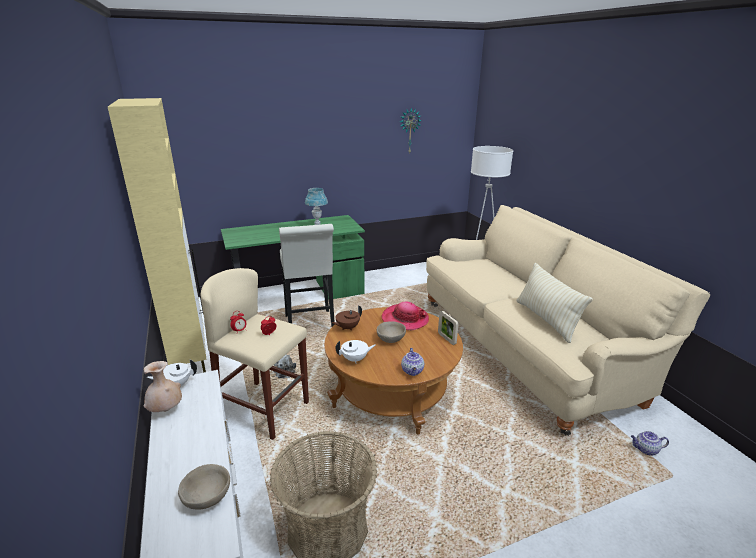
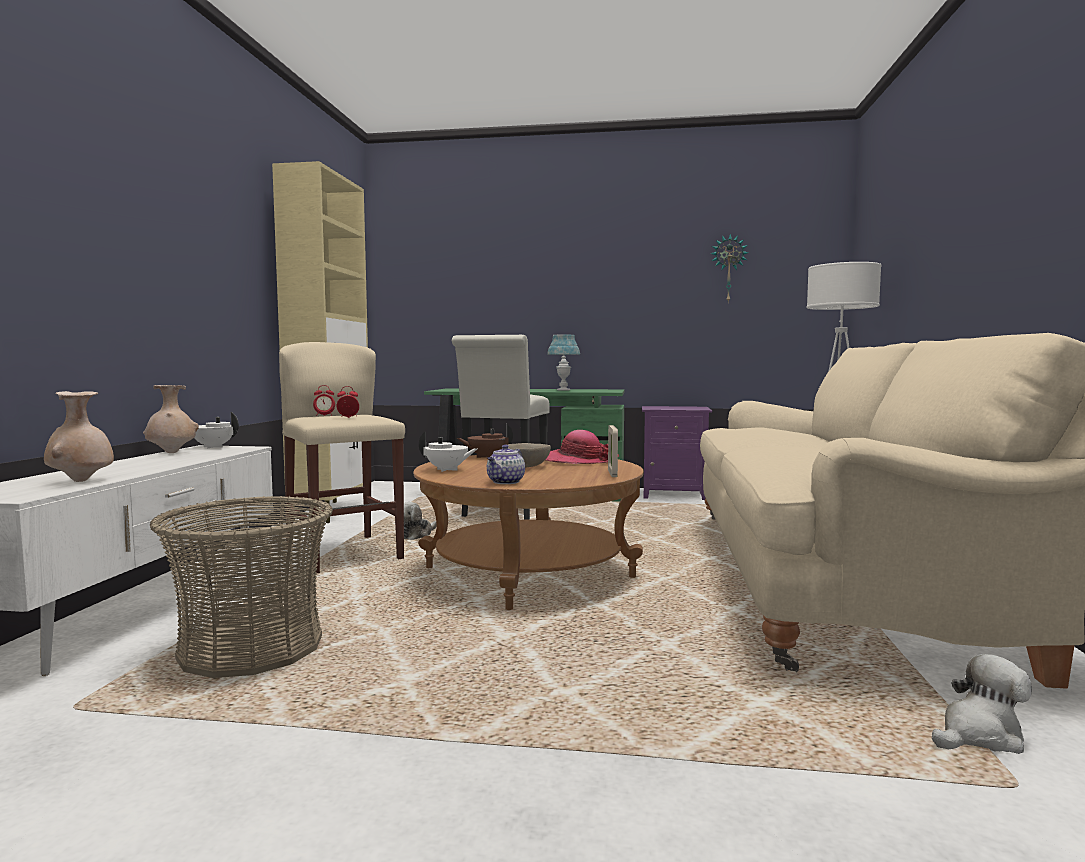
camera: 30 degrees right, 20 degrees down
(207, 497) = (81, 481): beige bowl -> beige vase
(384, 276) = (673, 494): none -> purple nightstand
(546, 320) = (805, 455): beige pillow -> none
(645, 450) = (979, 735): teapot -> plush toy

